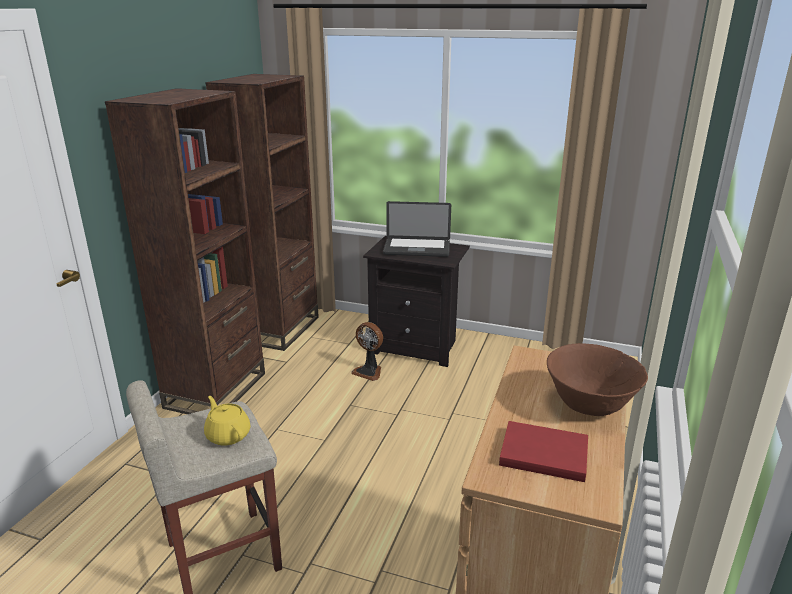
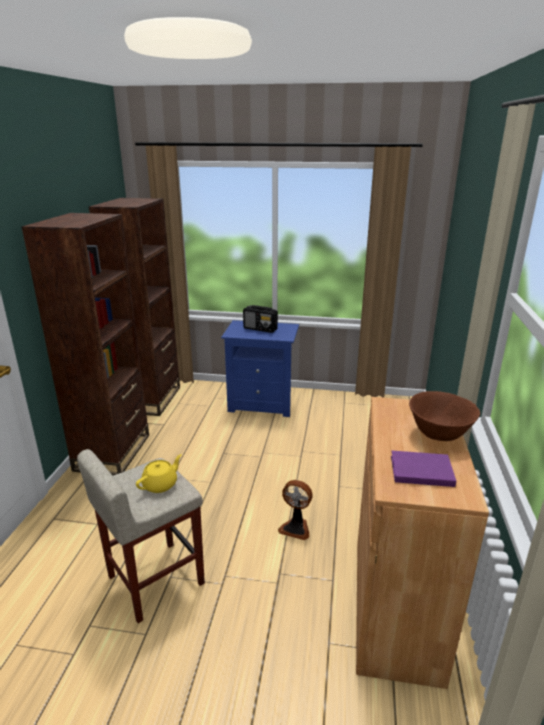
camera: 10 degrees left, 0 degrees up
(228, 435) = (161, 484): yellow teapot -> yellow teapot turned 90 degrees clockwise
(369, 371) = (231, 426): fan -> fan (296, 528)
(416, 347) = (262, 404): black nightstand -> blue nightstand
(417, 249) = (260, 329): laptop -> radio
(541, 452) = (419, 470): red book -> purple book

